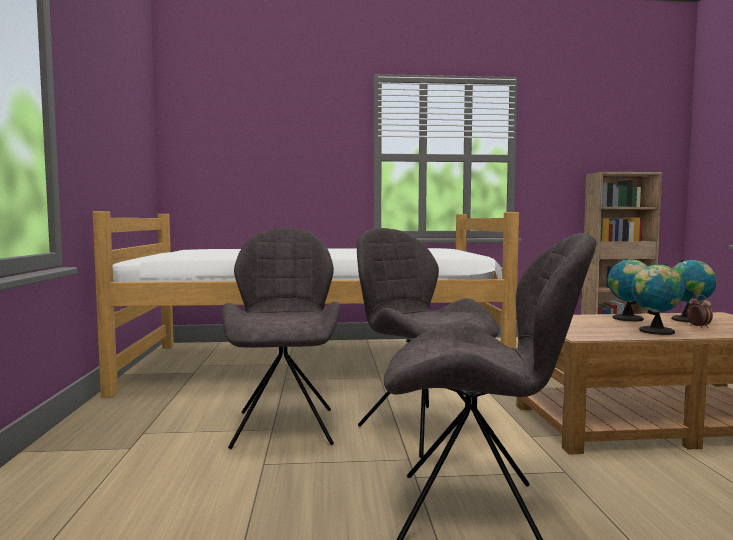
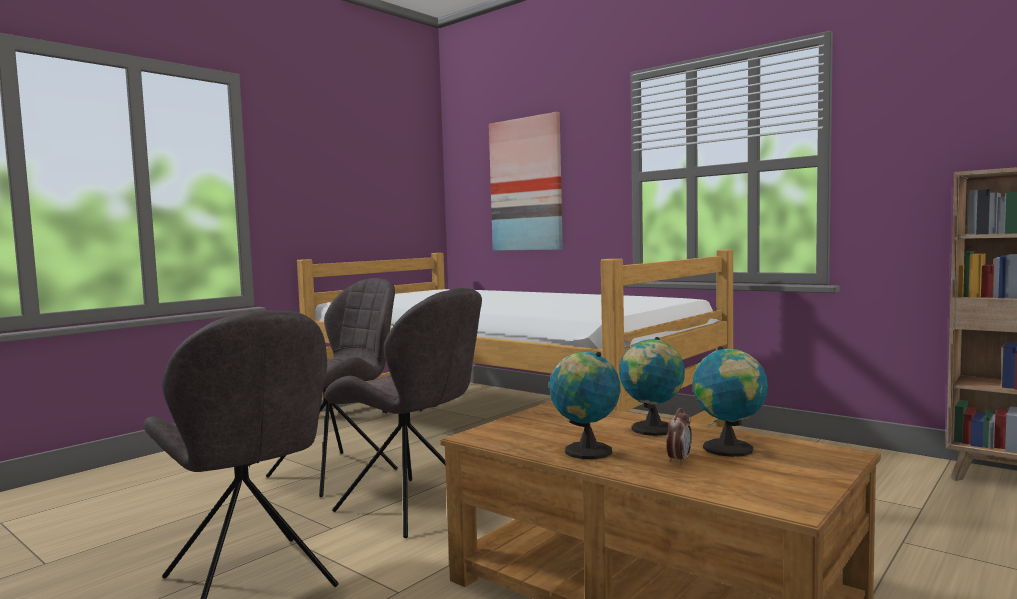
camera: 45 degrees right, 0 degrees up
(265, 154) = (526, 184): none -> picture
(421, 428) = (412, 508): grey chair -> grey chair turned 120 degrees clockwise

